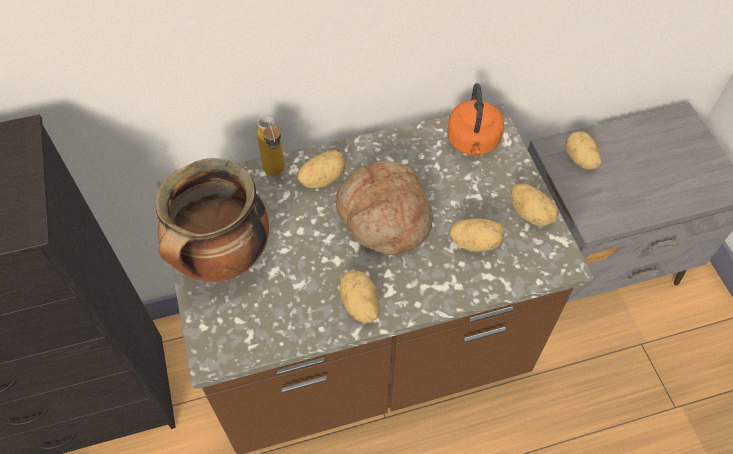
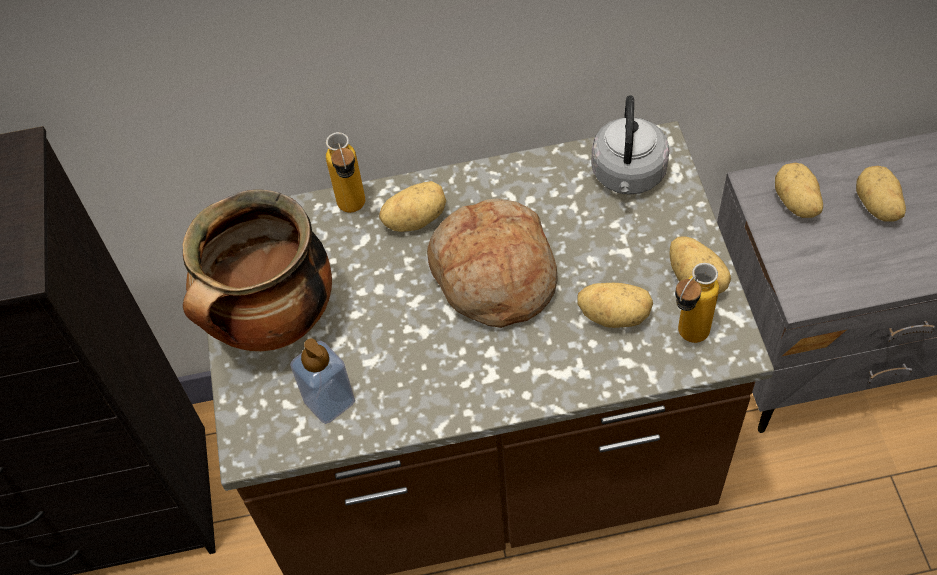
camera: 10 degrees right, 0 degrees up
(270, 316) = (329, 401): none -> soap dispenser
(359, 305) = (447, 392): potato -> potato (876, 206)
(473, 142) = (628, 176): orange kettle -> grey kettle
(528, 258) = (686, 340): none -> bottle

